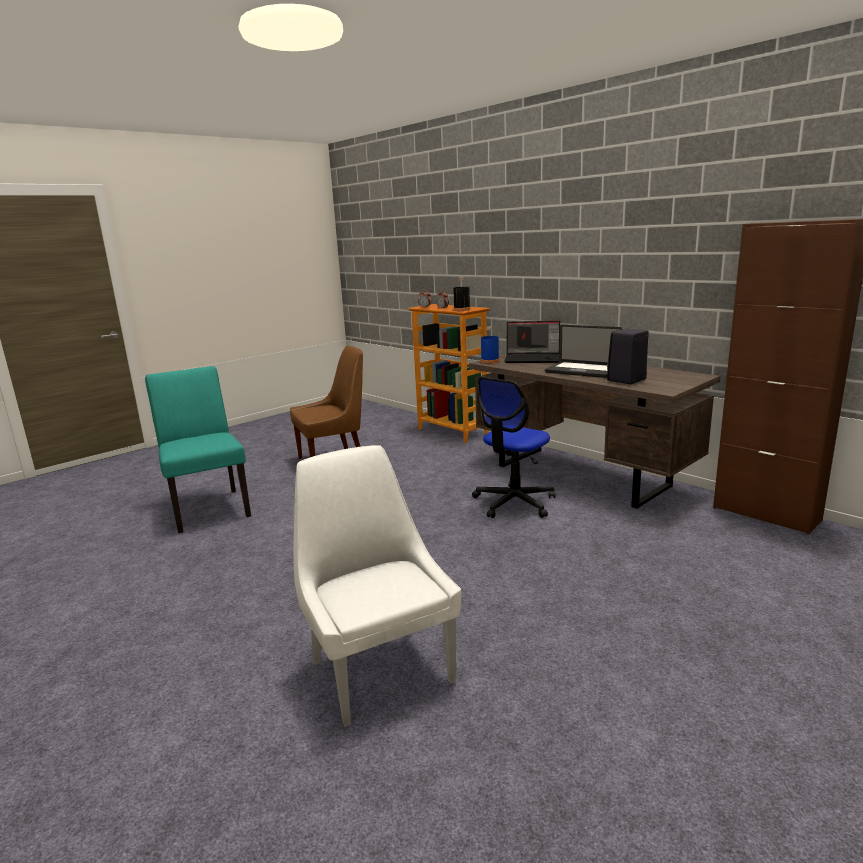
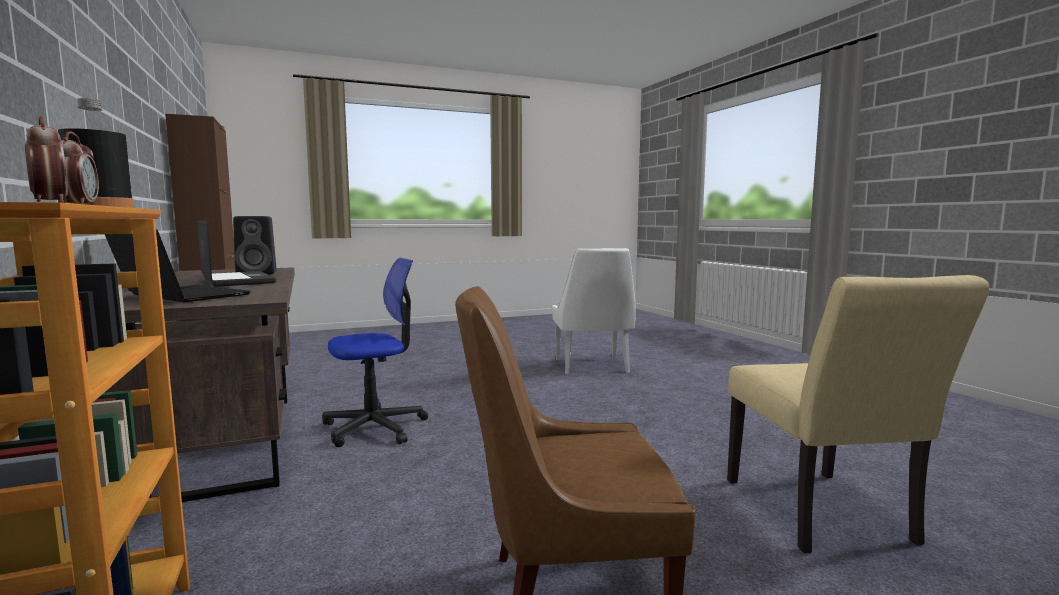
camera: 160 degrees left, 10 degrees down
(208, 507) = (825, 517): turquoise chair -> beige chair
(490, 361) = (250, 299): blue bottle -> none

